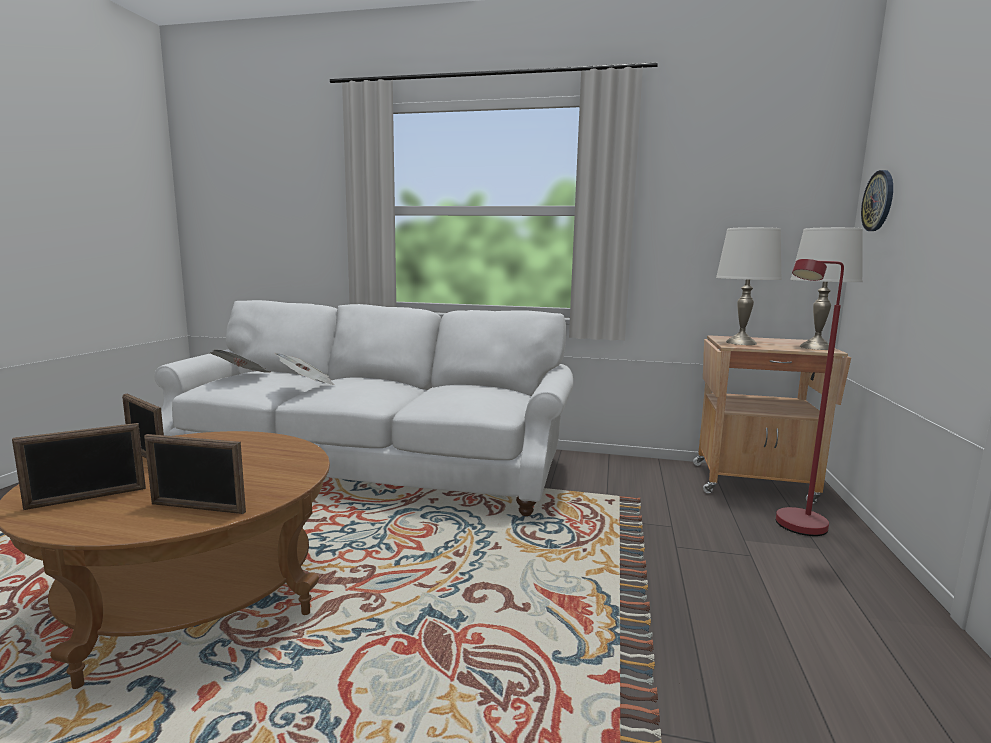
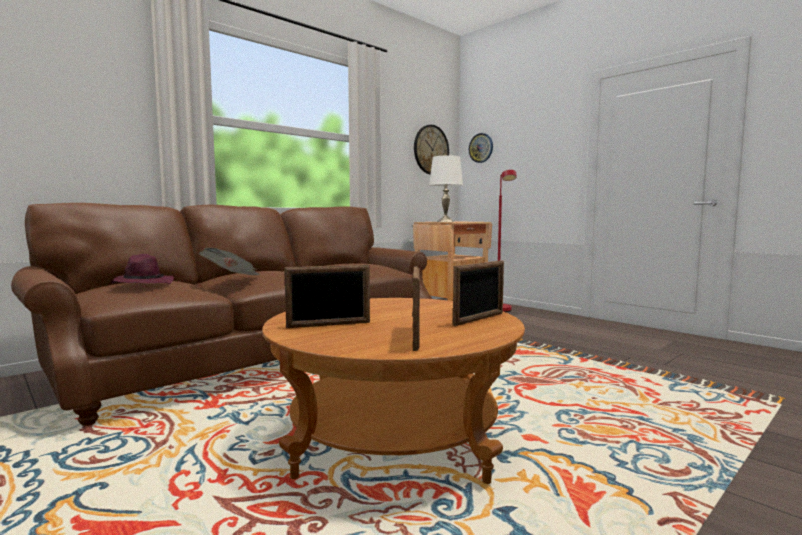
camera: 55 degrees left, 5 degrees down
(243, 376) = (142, 284): newspaper -> purple hat
(372, 467) = (260, 357): white sofa -> brown sofa
(770, 211) = (431, 150): none -> wall clock
(816, 347) = (473, 221): white table lamp -> none

